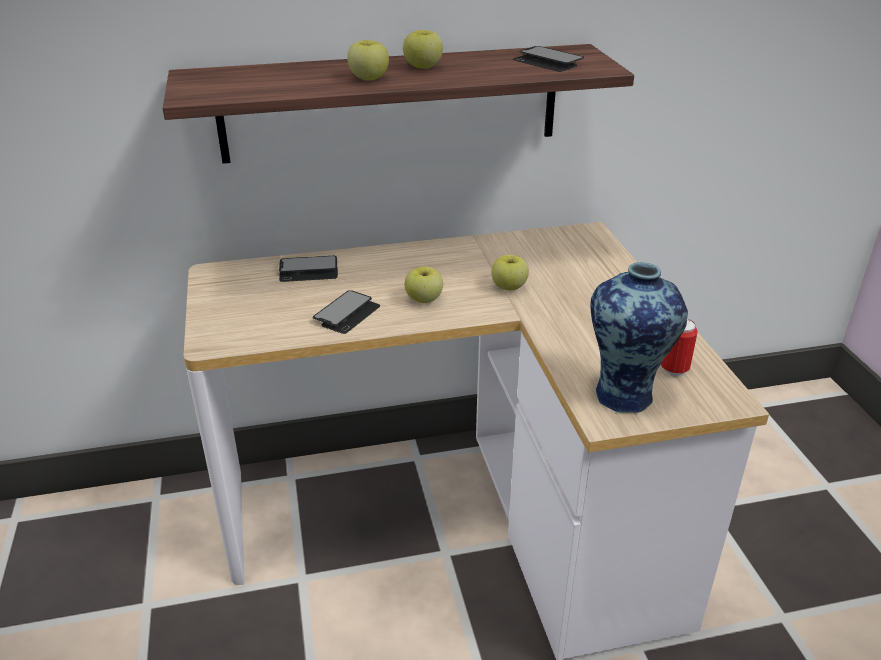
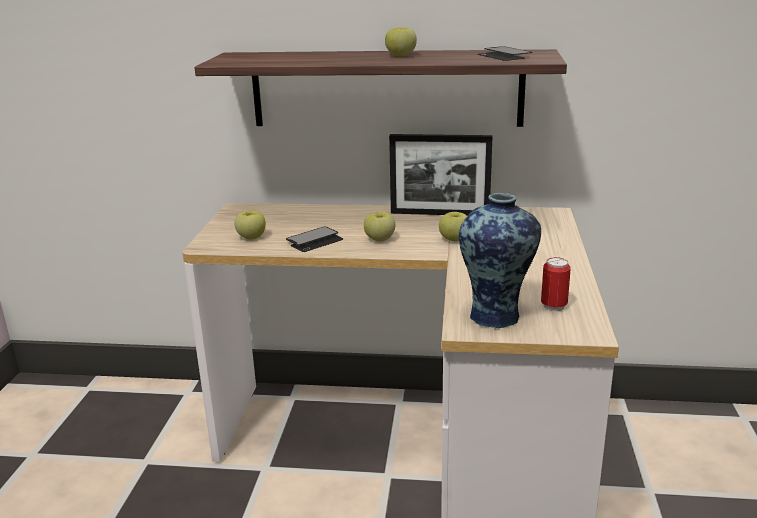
camera: 20 degrees right, 10 degrees down
(308, 271) = (307, 214): phone -> none
(368, 78) = (352, 59): apple -> apple (251, 237)
(467, 249) = (439, 213): none -> picture frame

